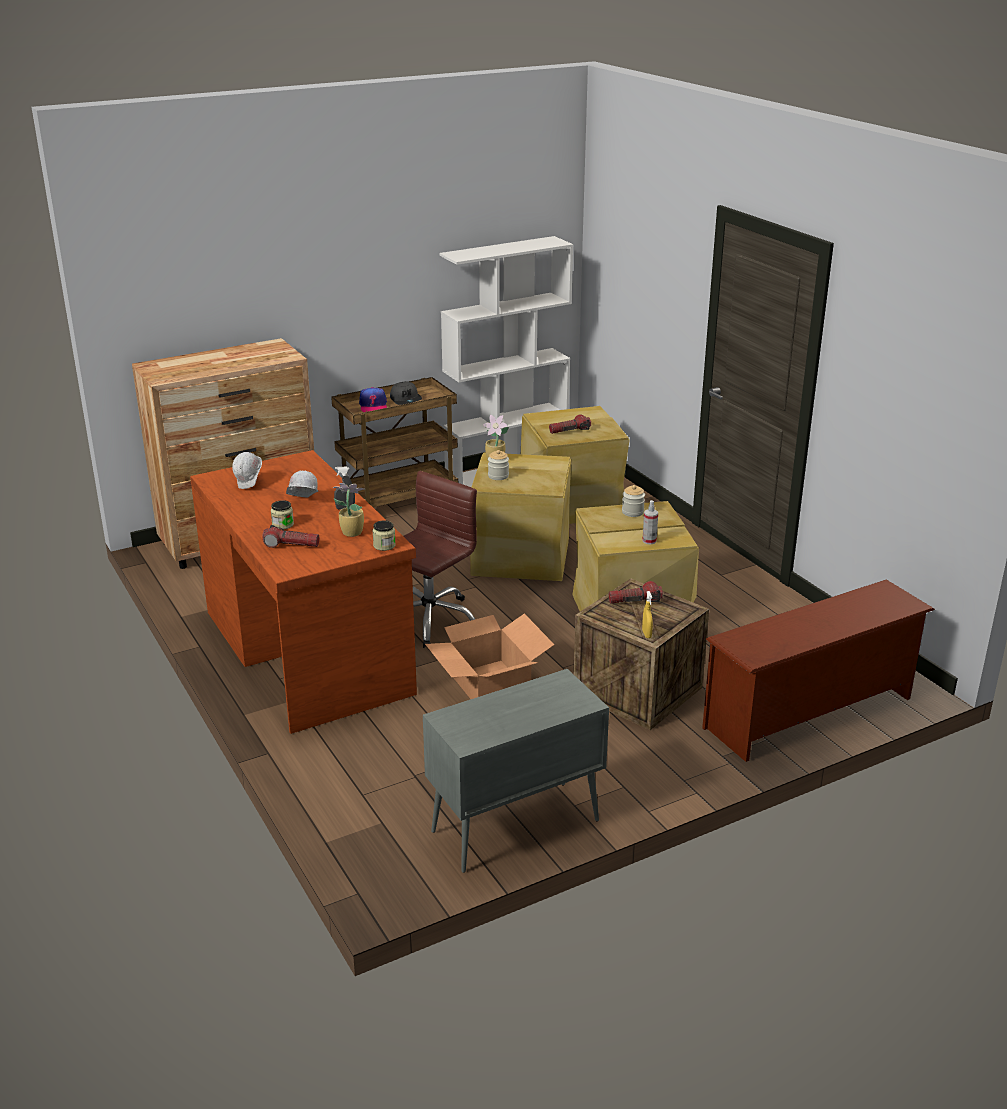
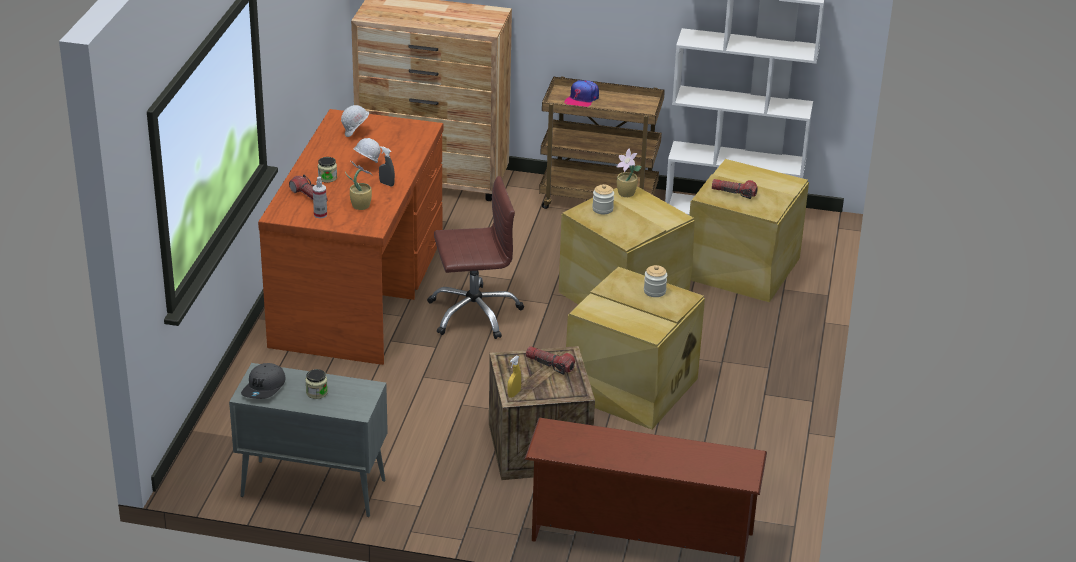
camera: 40 degrees right, 5 degrees up
(384, 545) = (365, 226): jar -> jar (316, 393)
(406, 400) = (617, 104): grey cap -> grey cap (264, 388)
(489, 684) = (442, 384): cardboard box -> none
(649, 541) = (625, 321): spray bottle -> spray bottle (320, 214)

